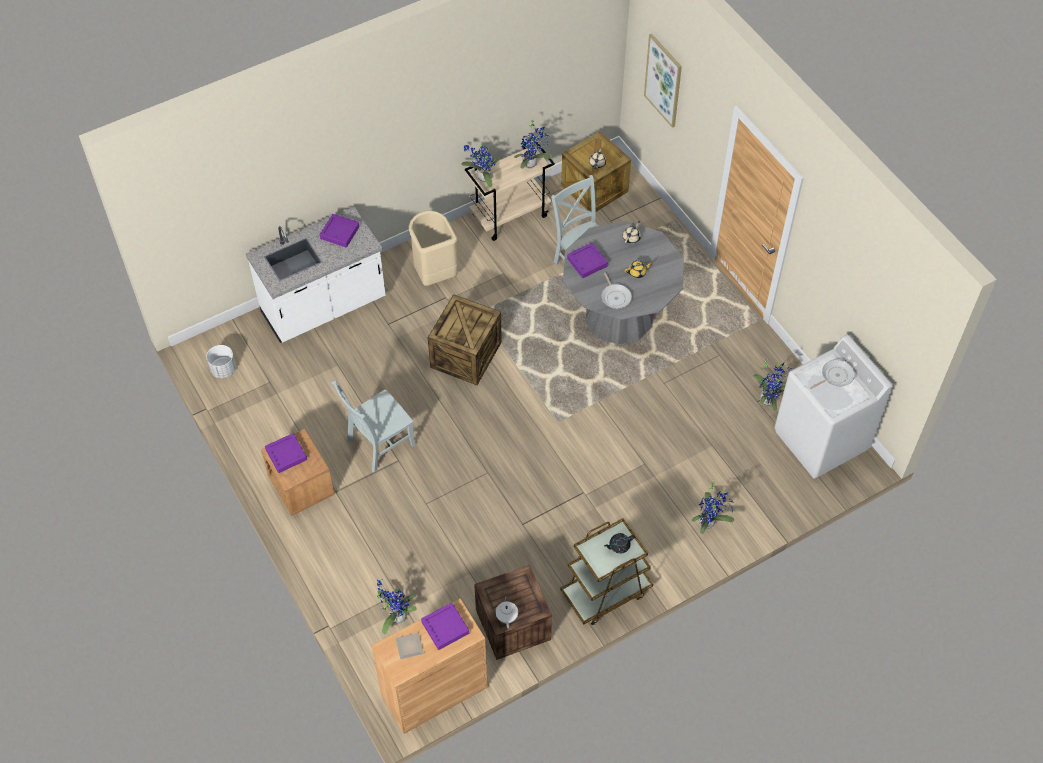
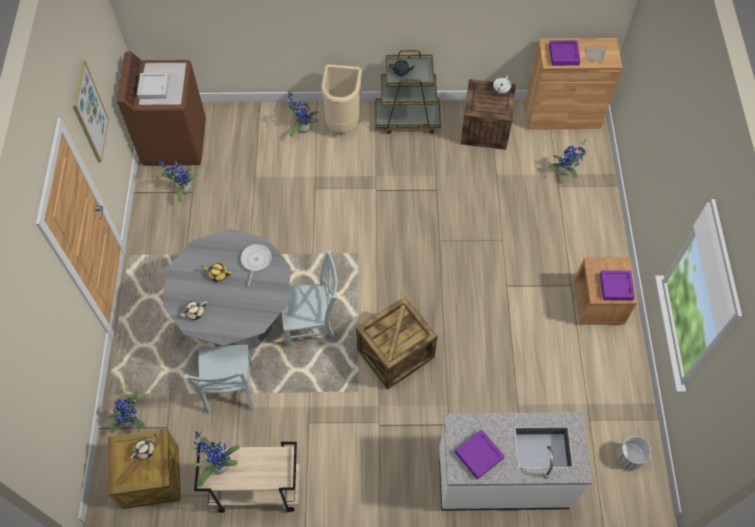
camera: 150 degrees left, 5 degrees up
(378, 444) = (516, 308): grey chair -> grey chair (313, 324)
(434, 274) = (374, 458): beige trash can -> beige trash can (343, 122)
(483, 178) = (281, 473): potted plant -> potted plant (132, 420)
(587, 262) = (254, 308): purple tray -> none
(663, 80) = (39, 383): picture -> picture (89, 112)
(821, 440) = (174, 142): white washing machine -> brown washing machine
(835, 376) = (154, 88): frying pan -> grey tray

